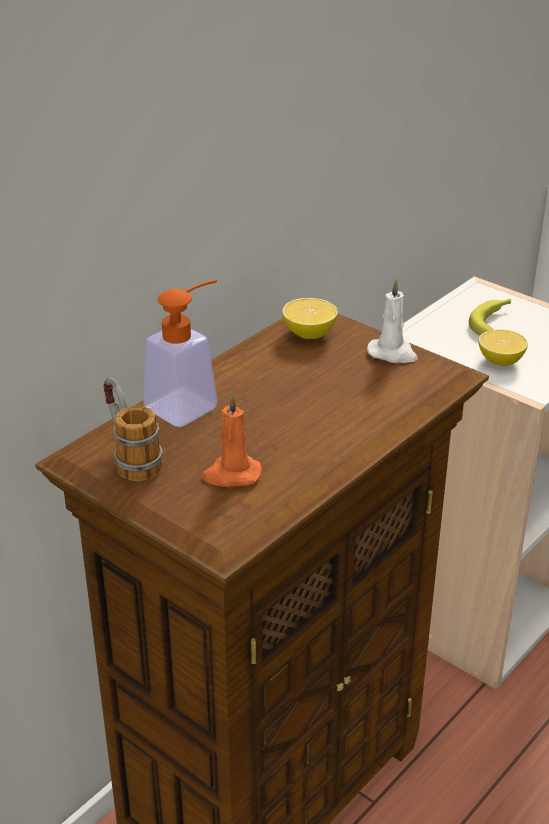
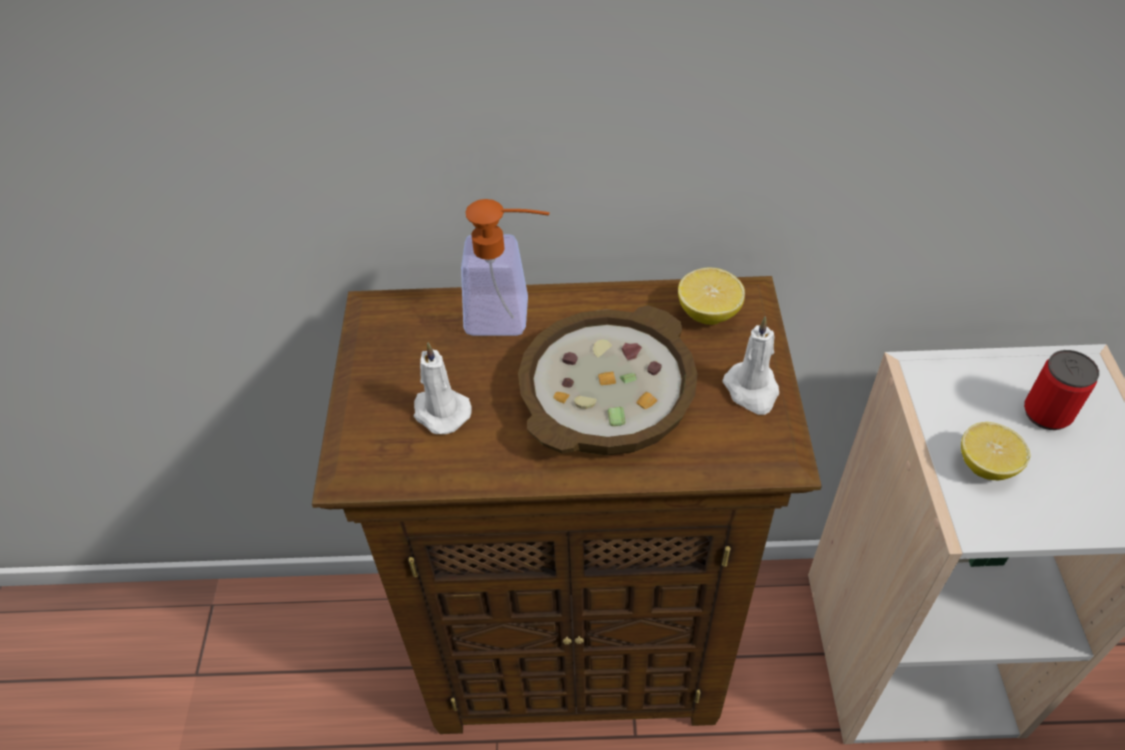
camera: 50 degrees right, 15 degrees up
(130, 457) = (400, 335): mug -> none
(231, 474) = (440, 411): orange candle -> white candle
(318, 404) = (605, 395): none -> bowl
(493, 321) = (1047, 413): banana -> can

